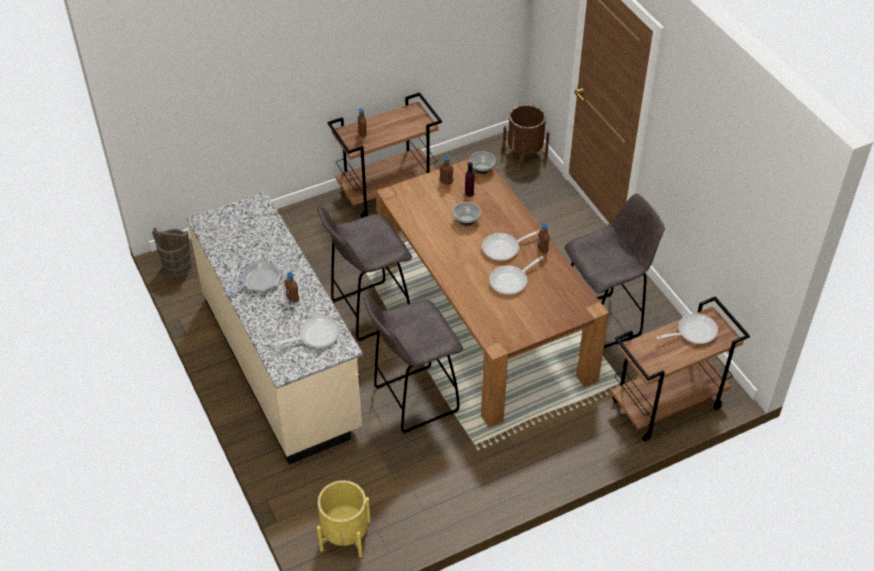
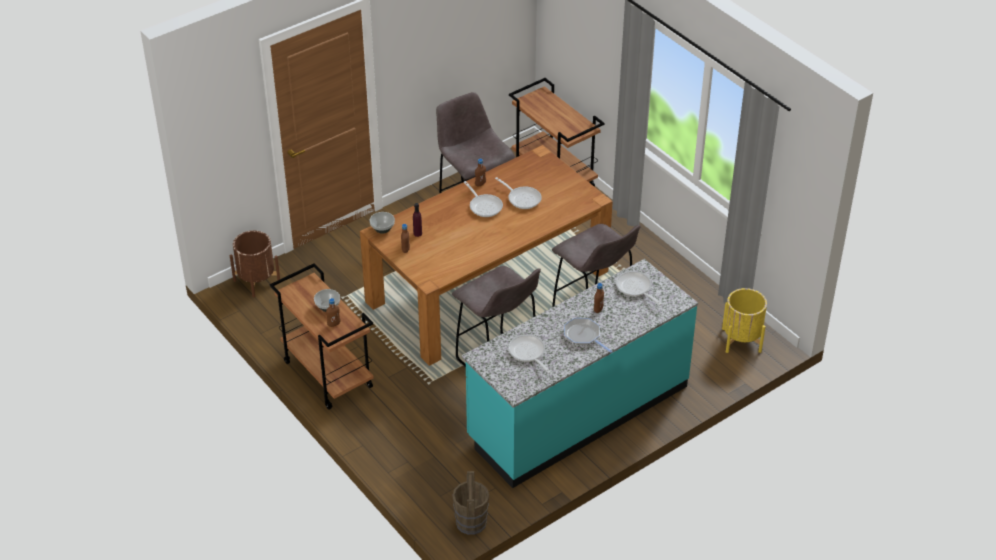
camera: 100 degrees left, 5 degrees down
(282, 363) = (577, 412): beige counter -> turquoise counter
(466, 220) = (454, 231): bowl -> bowl (327, 307)
(693, 332) = (543, 109): frying pan -> frying pan (528, 353)

